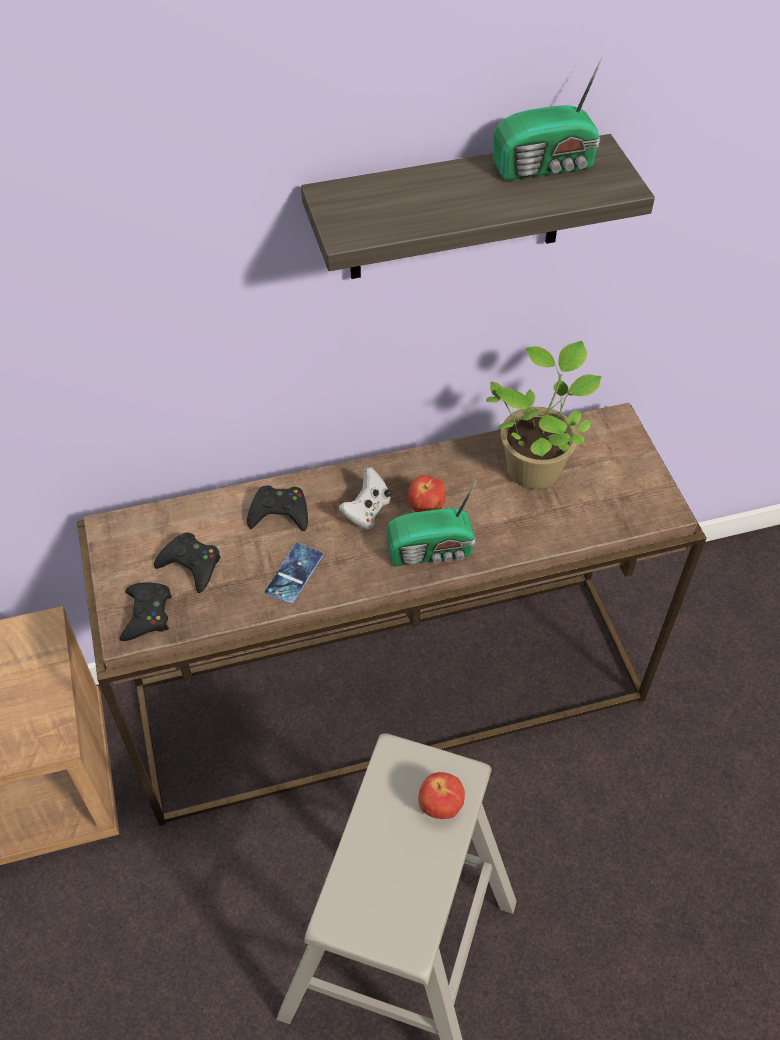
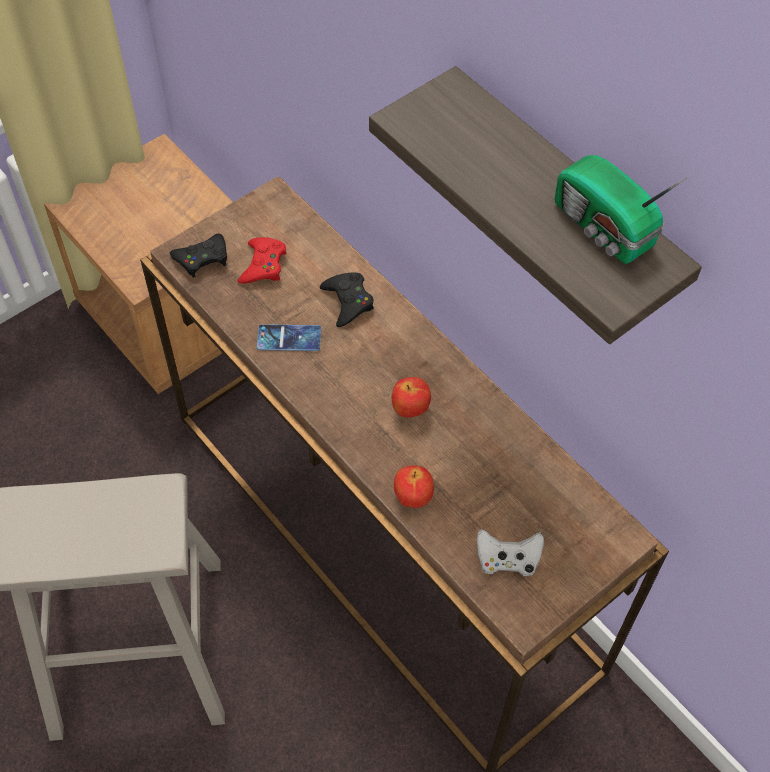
camera: 65 degrees right, 5 degrees up
(191, 565) = (263, 265): black game controller -> red game controller
(367, 511) = (384, 364): white game controller -> white game controller (507, 560)
(432, 551) = (365, 431): radio -> none
(440, 807) = (129, 542): apple -> apple (412, 497)
(535, 466) = (514, 482): potted plant -> none

